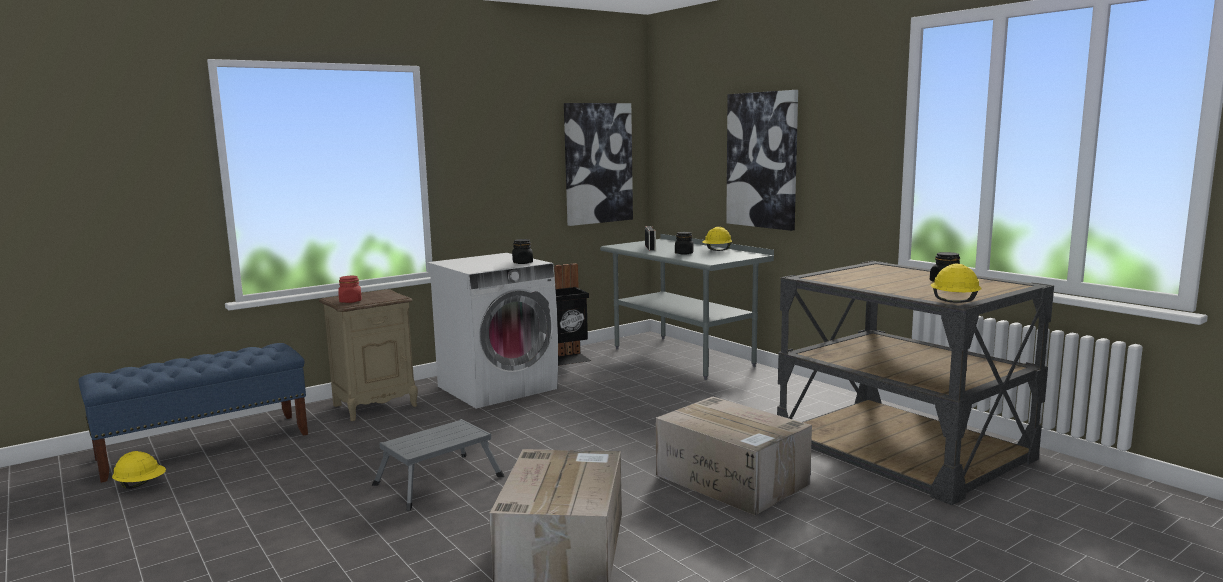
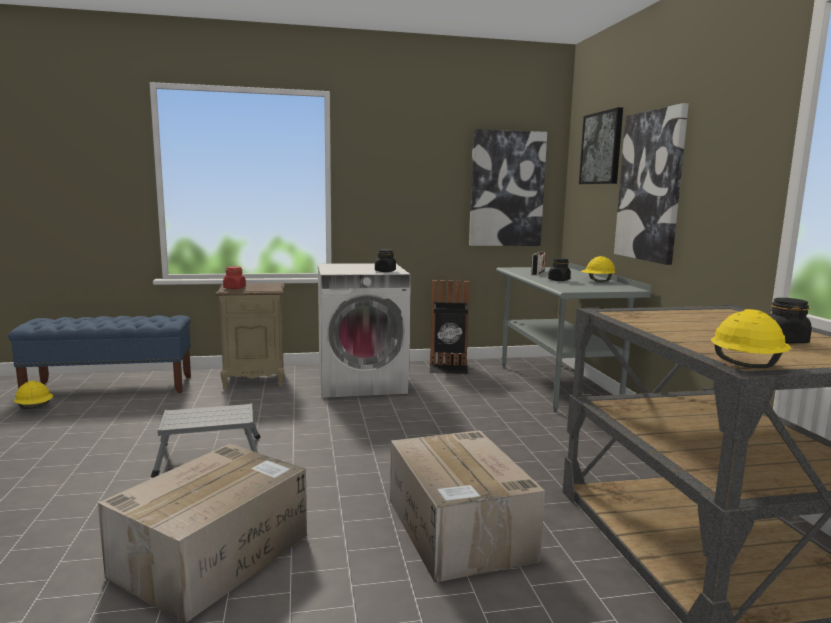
camera: 25 degrees right, 0 degrees up
(696, 121) = (601, 148): none -> picture

